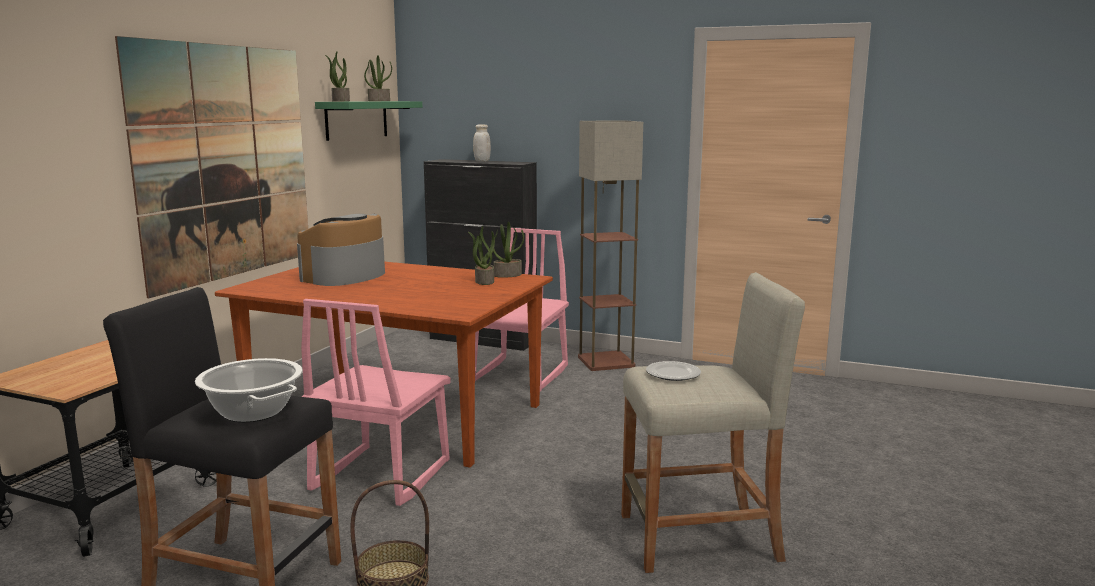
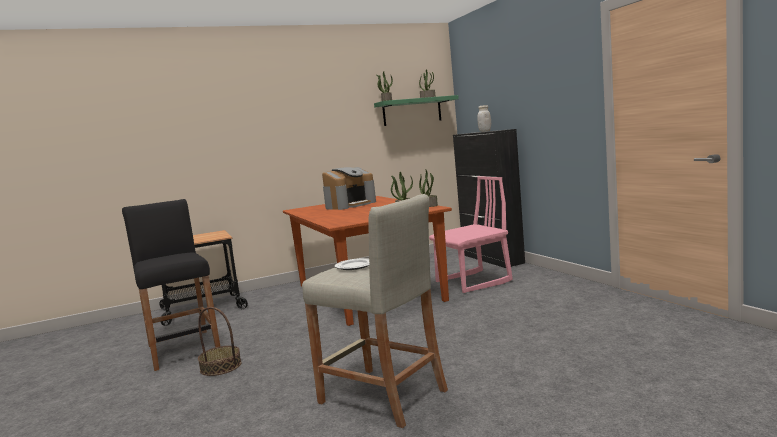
camera: 45 degrees right, 5 degrees down
(226, 162) = (304, 141): picture -> none
(253, 412) = (164, 259): cooking pot -> none
(345, 276) = (350, 205): coffee machine -> coffee machine turned 150 degrees clockwise
(380, 476) = (304, 320): pink chair -> none
(605, 362) = (546, 281): floor lamp -> none

